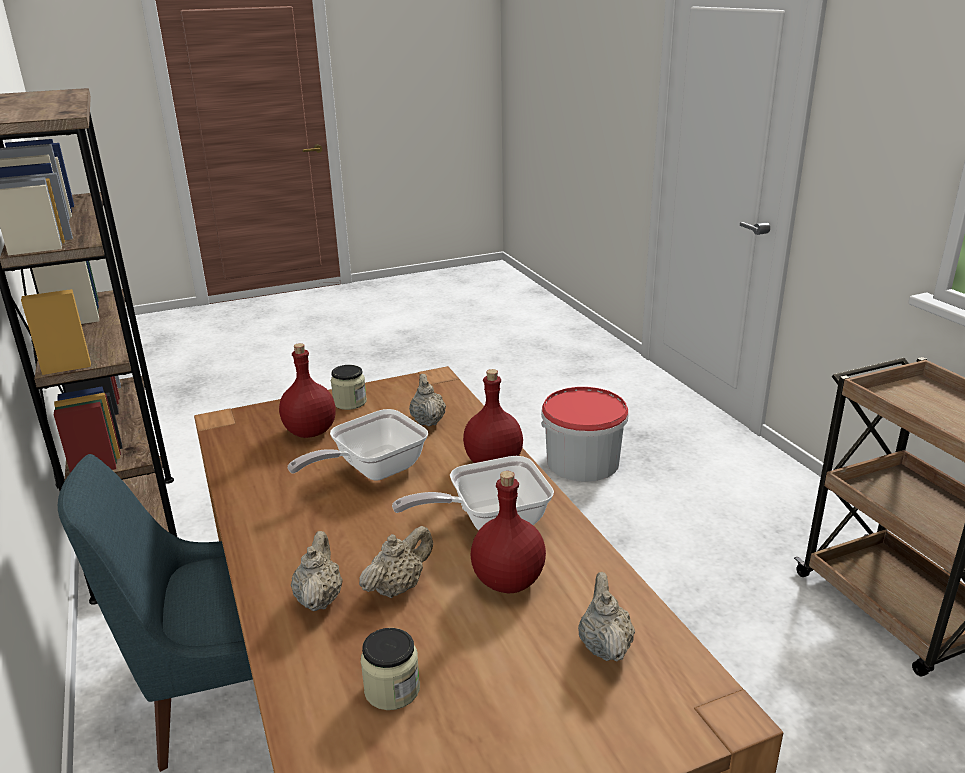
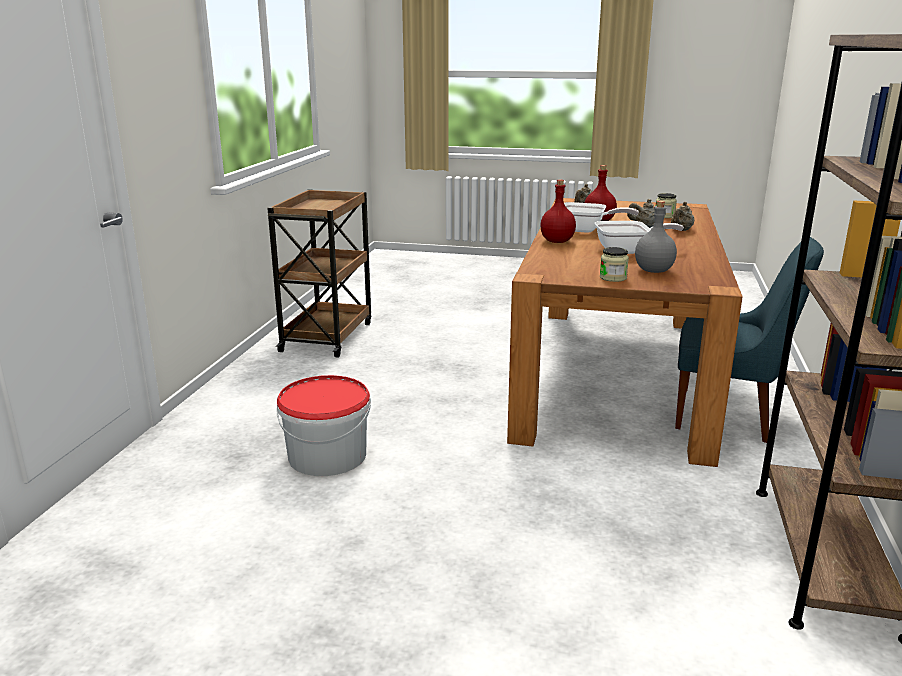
camera: 145 degrees left, 5 degrees down
(310, 431) = (653, 271): red bottle -> grey bottle
(428, 421) = (570, 260): beige teapot -> none

